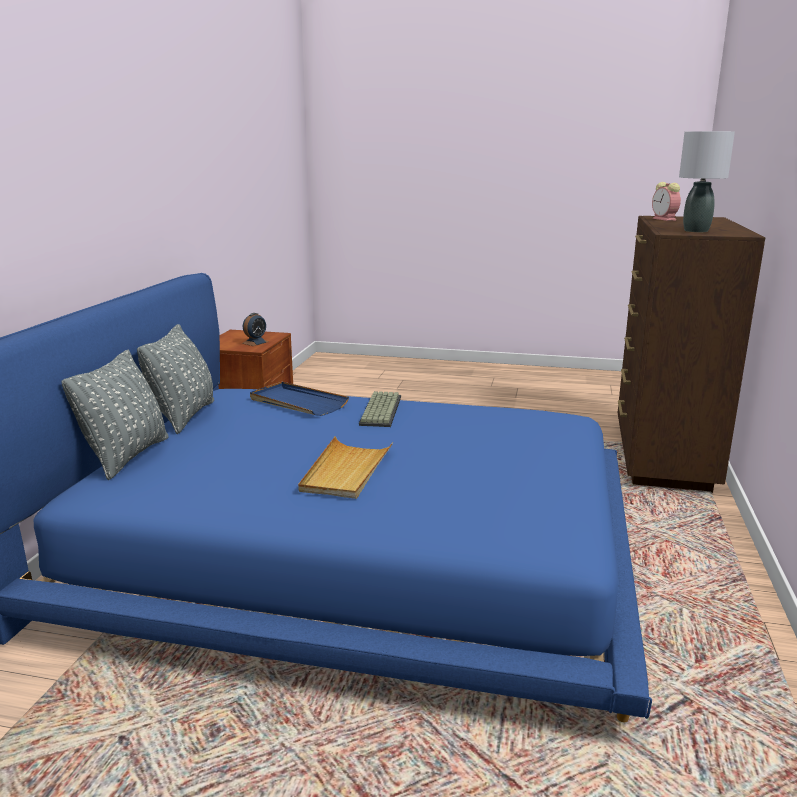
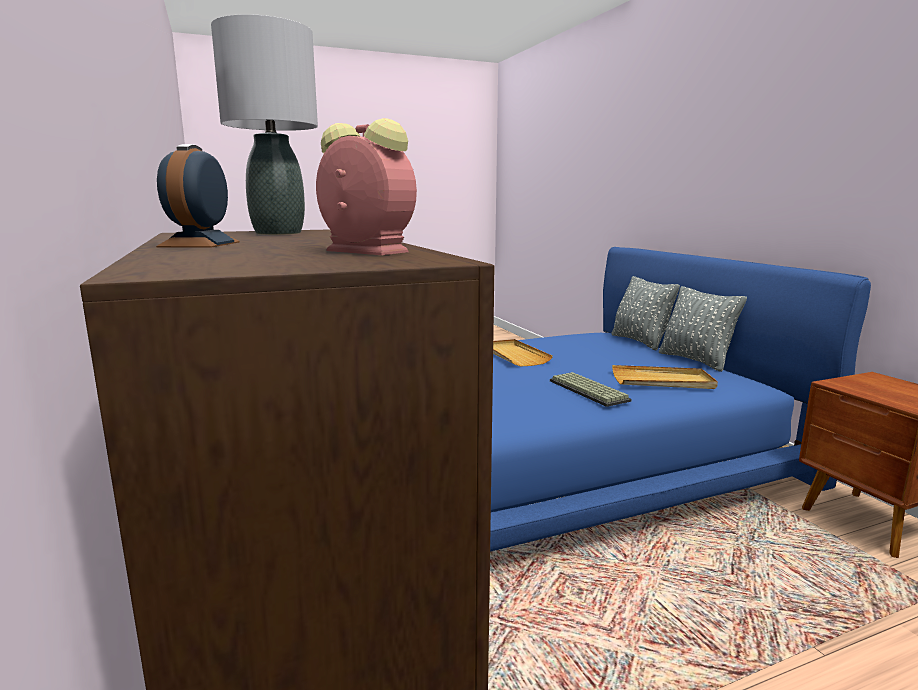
camera: 145 degrees right, 5 degrees down
(255, 342) = (871, 390): alarm clock -> alarm clock (200, 244)
(297, 402) = (662, 381): blue tray -> beige tray

